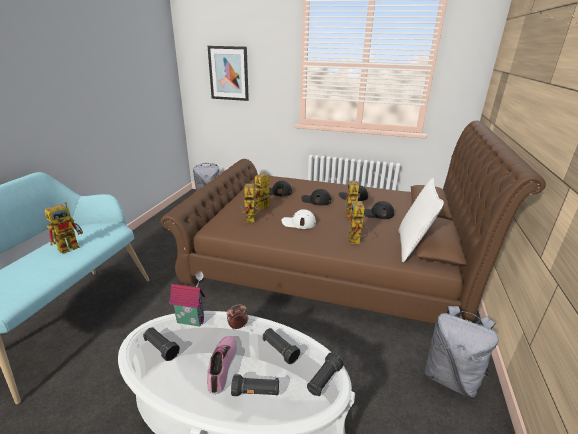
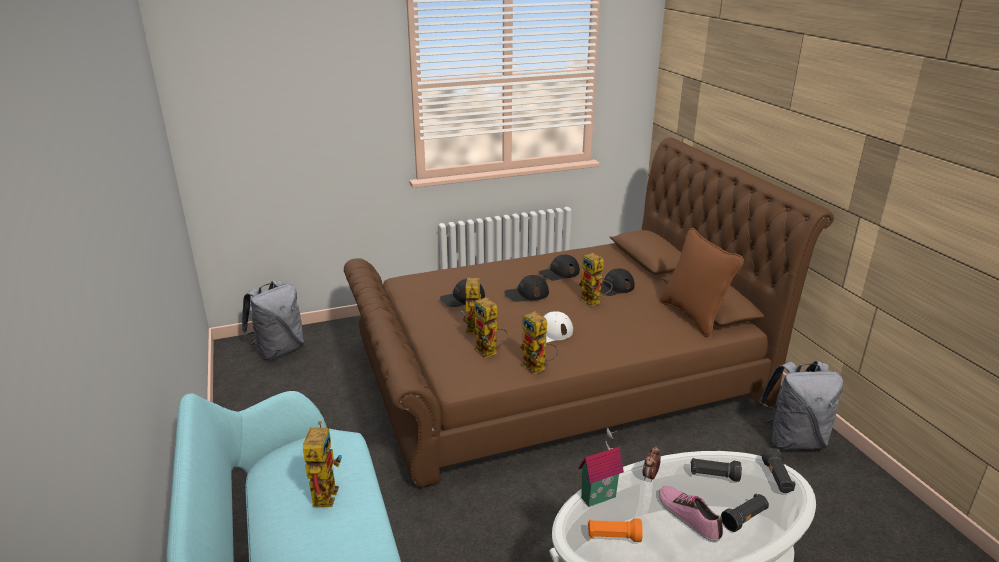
camera: 35 degrees left, 0 degrees up
(161, 348) = (613, 537): black flashlight -> orange flashlight
(229, 73) = (280, 117): picture -> none
(355, 242) = (638, 332): toy robot -> toy robot (538, 368)
(412, 247) = (693, 316): white pillow -> brown pillow

